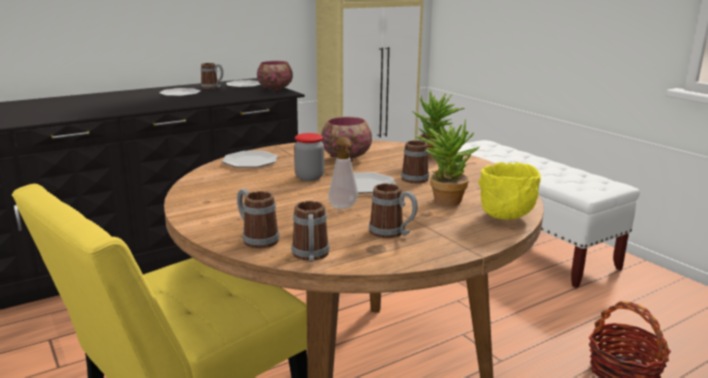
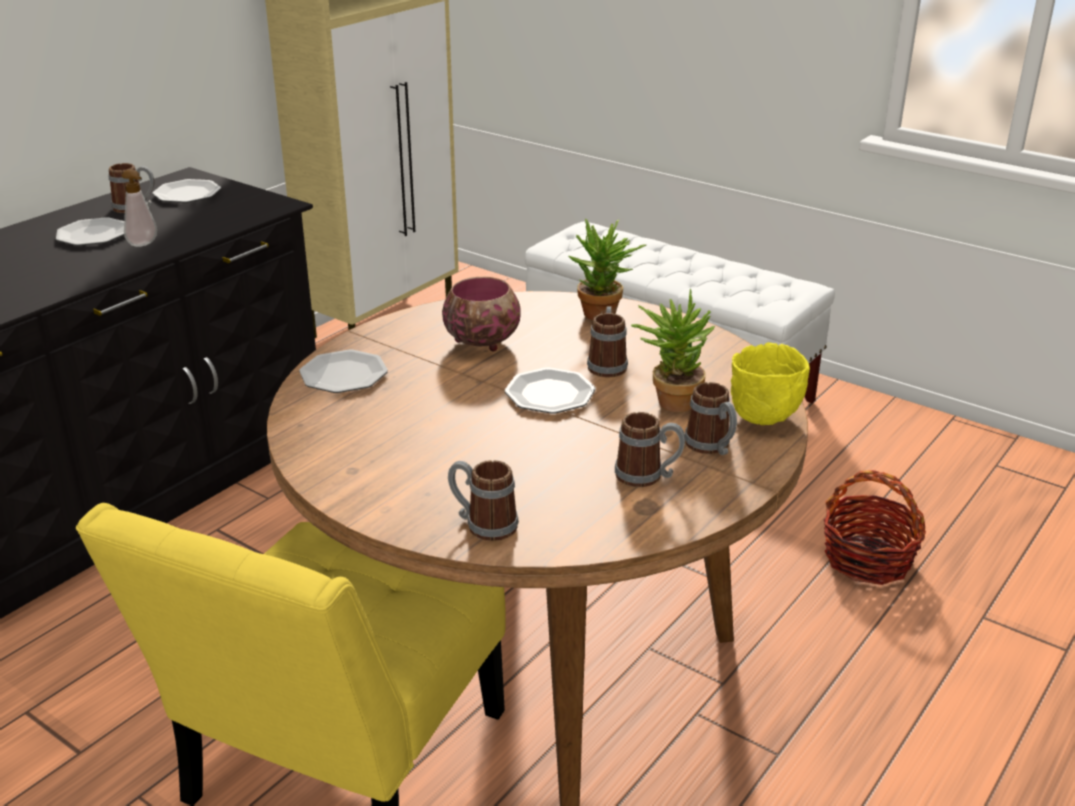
camera: 20 degrees left, 10 degrees up
(275, 90) = (254, 199): bowl -> none
(309, 177) = (459, 392): jar -> none
(310, 256) = (577, 538): mug -> mug (712, 447)
(344, 207) = (553, 443): soap dispenser -> soap dispenser (144, 244)

